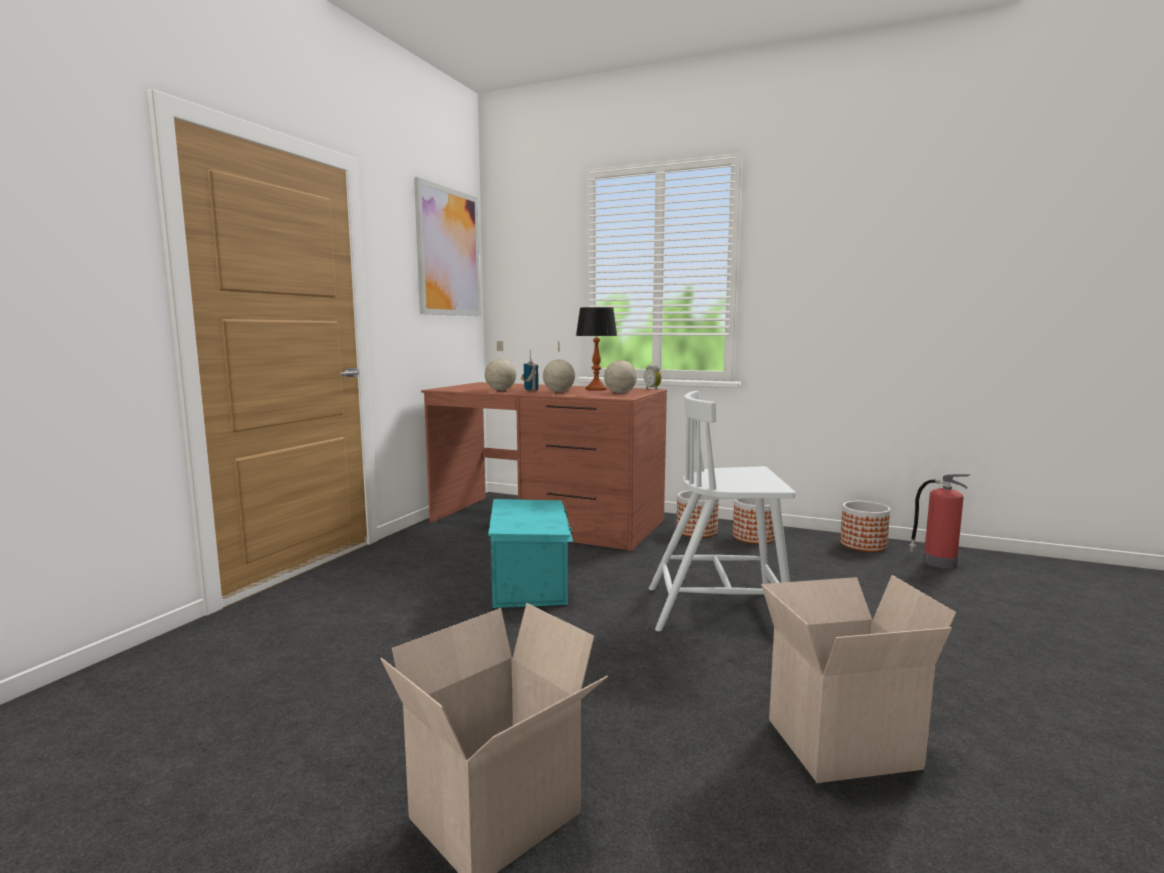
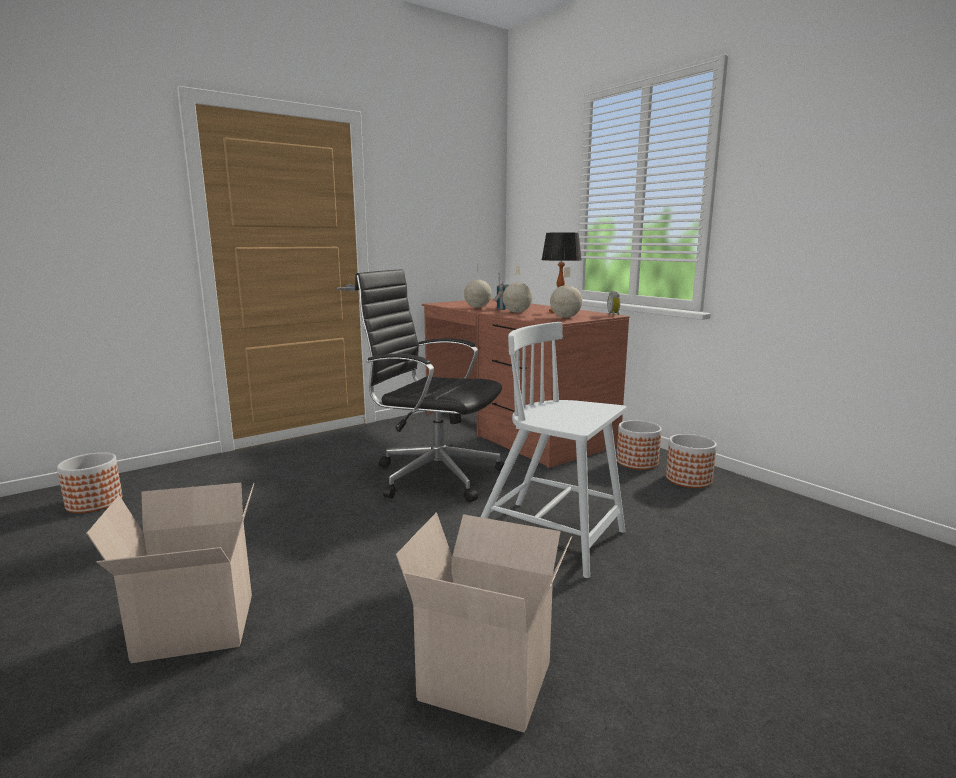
camera: 30 degrees right, 5 degrees up
(448, 252) = (463, 183): picture -> none
(531, 581) = (434, 475): turquoise storage box -> black office chair
(863, 545) = (808, 513): planter -> planter (94, 503)
(937, 562) = (881, 553): fire extinguisher -> none

